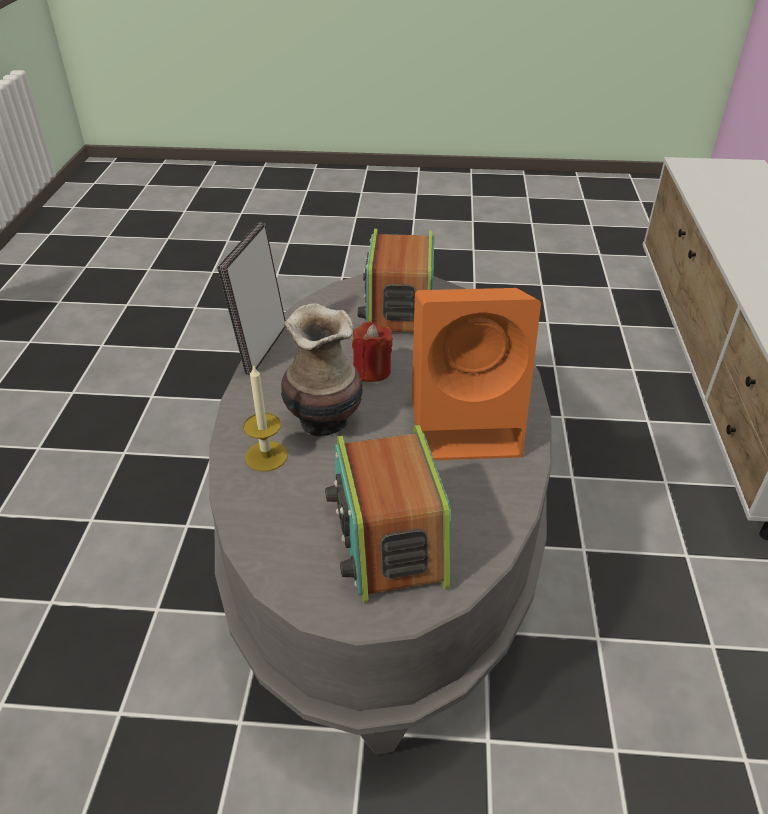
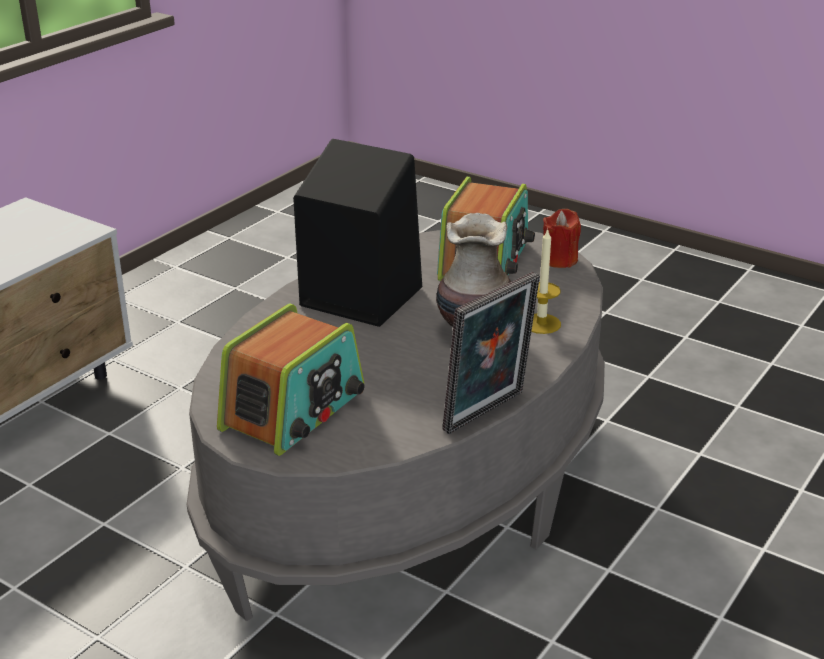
camera: 150 degrees left, 10 degrees down
(372, 371) = (393, 357): red candle -> red candle (559, 260)
(468, 424) = (358, 296): orange speaker -> black speaker

